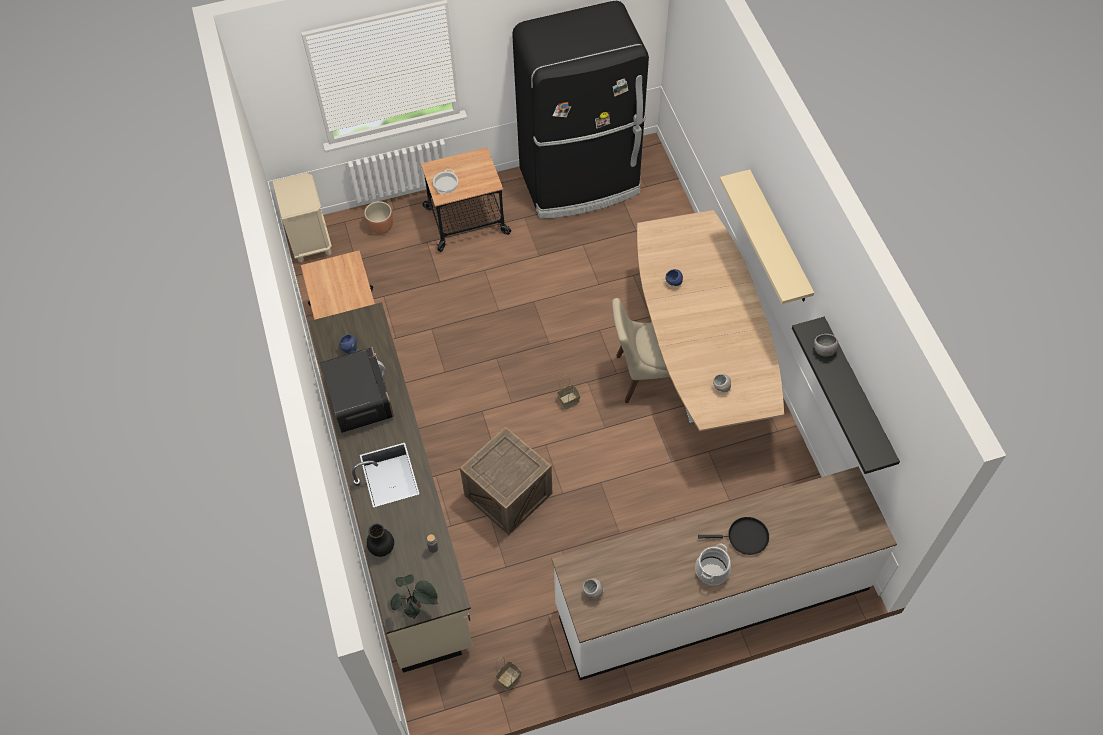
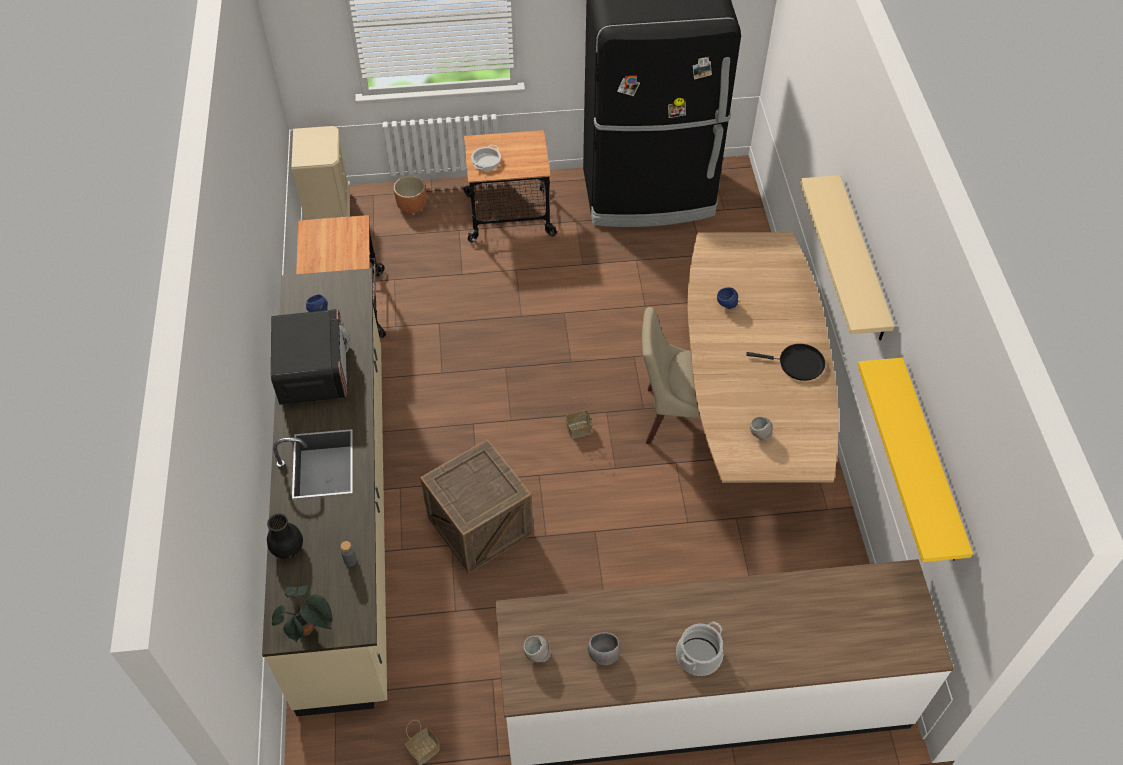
camera: 10 degrees right, 5 degrees down
(744, 537) = (750, 622): black frying pan -> black frying pan (797, 364)
(824, 351) = (894, 398): grey bowl -> grey bowl (603, 655)
(857, 394) = (930, 461): black shelf -> yellow shelf

